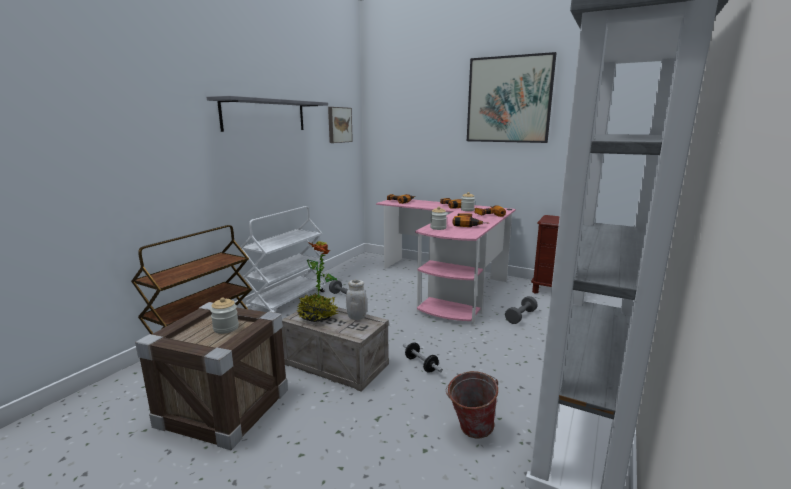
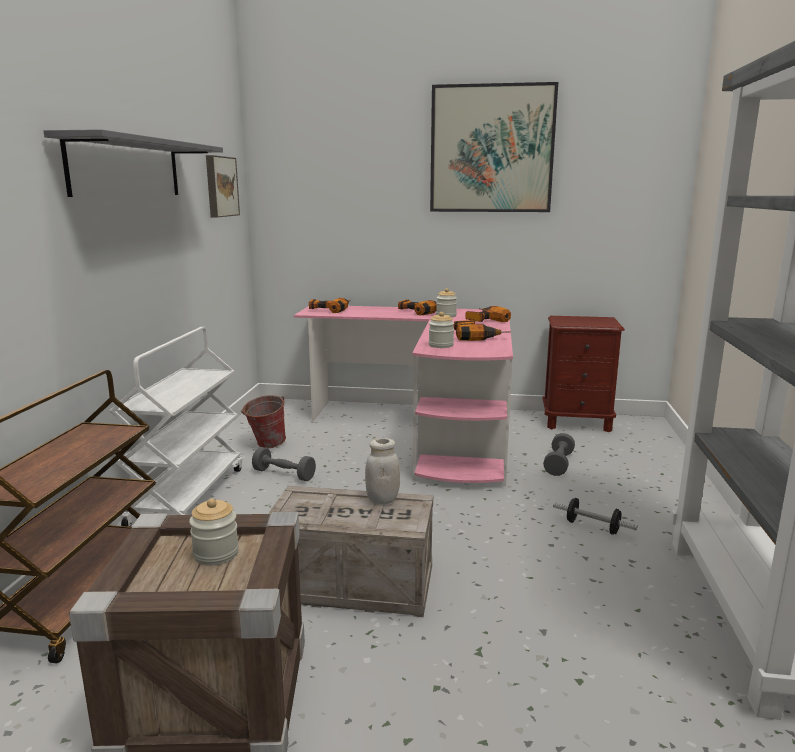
camera: 20 degrees left, 0 degrees up
(318, 316) = (318, 509): potted plant -> none
(421, 365) = (479, 557): dumbbell -> dumbbell (592, 527)
(469, 430) = (615, 637): bucket -> bucket (265, 445)

